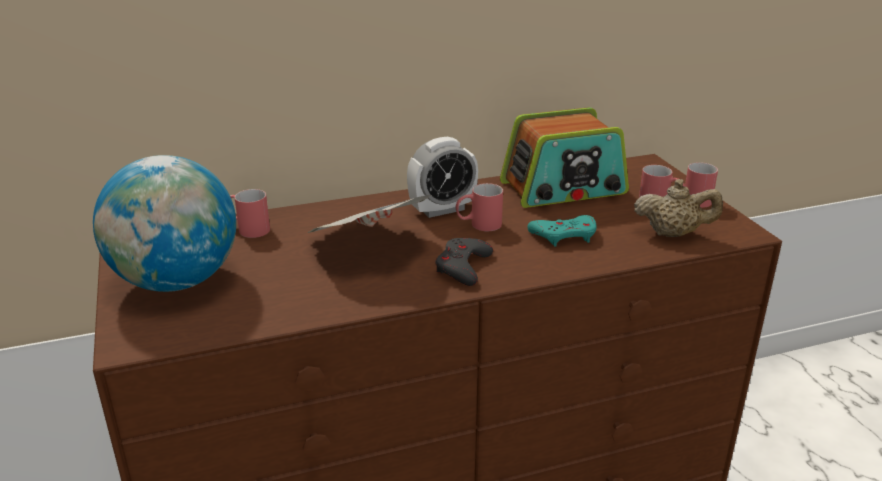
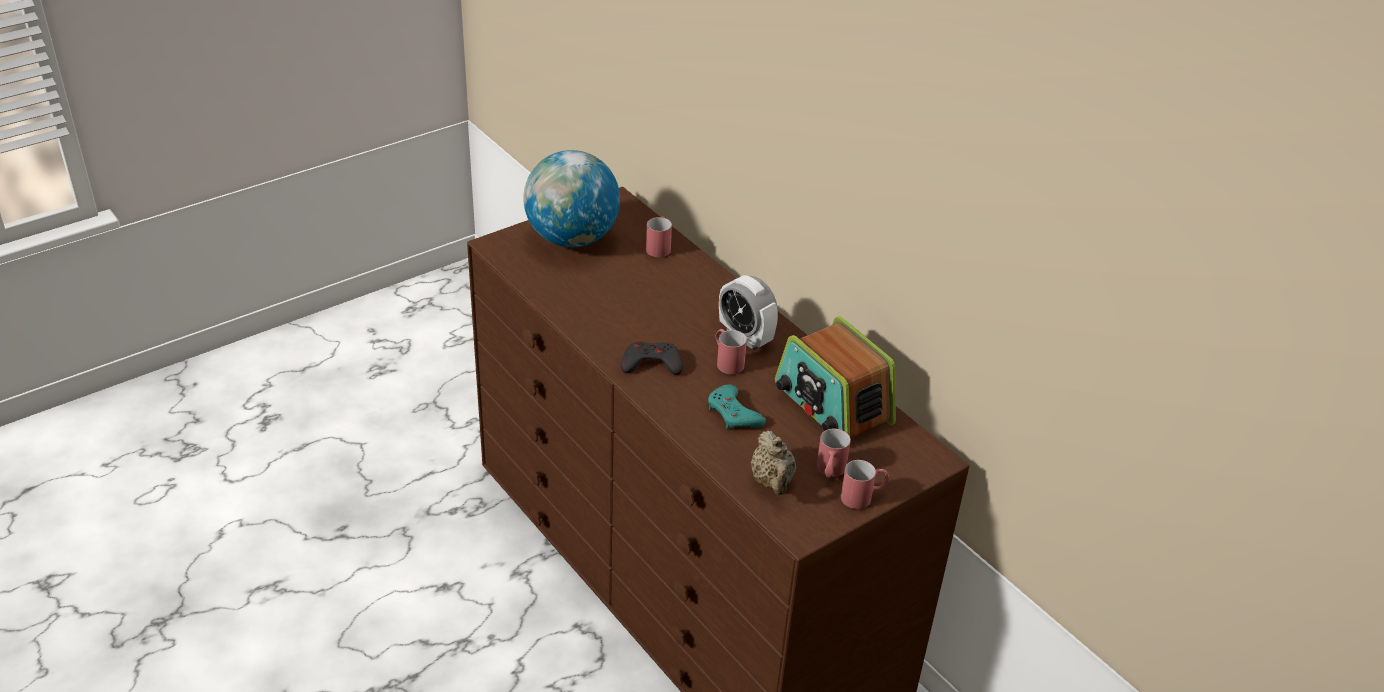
camera: 70 degrees right, 10 degrees up
(368, 245) = (663, 310): newspaper -> none

